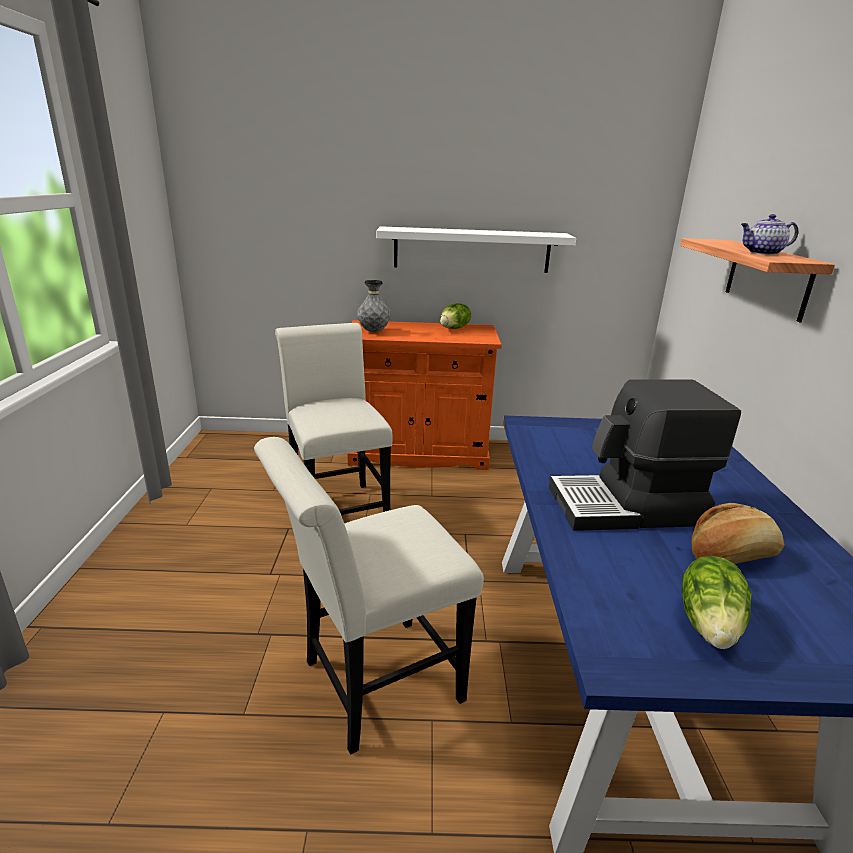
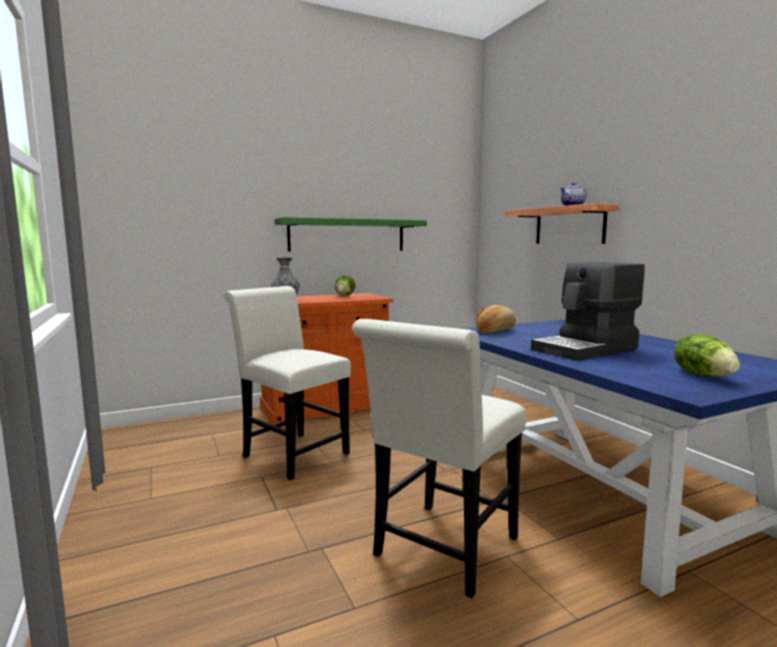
camera: 25 degrees left, 15 degrees down
(472, 250) = (347, 235): white shelf -> green shelf
(731, 555) = (666, 355): bread -> bread (495, 331)

